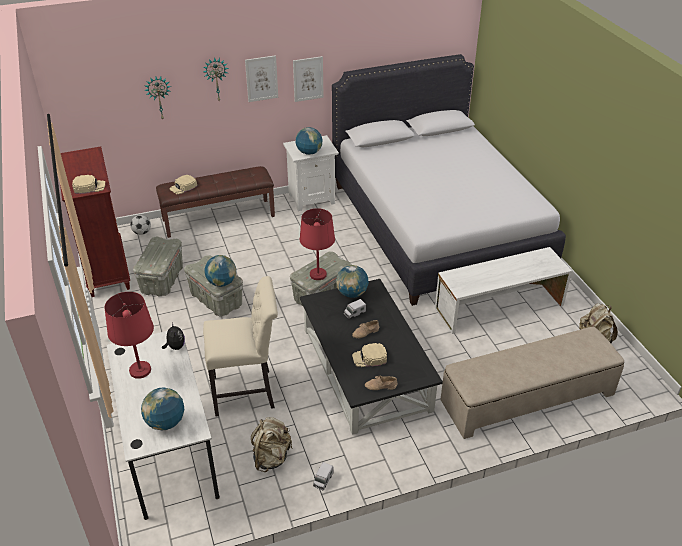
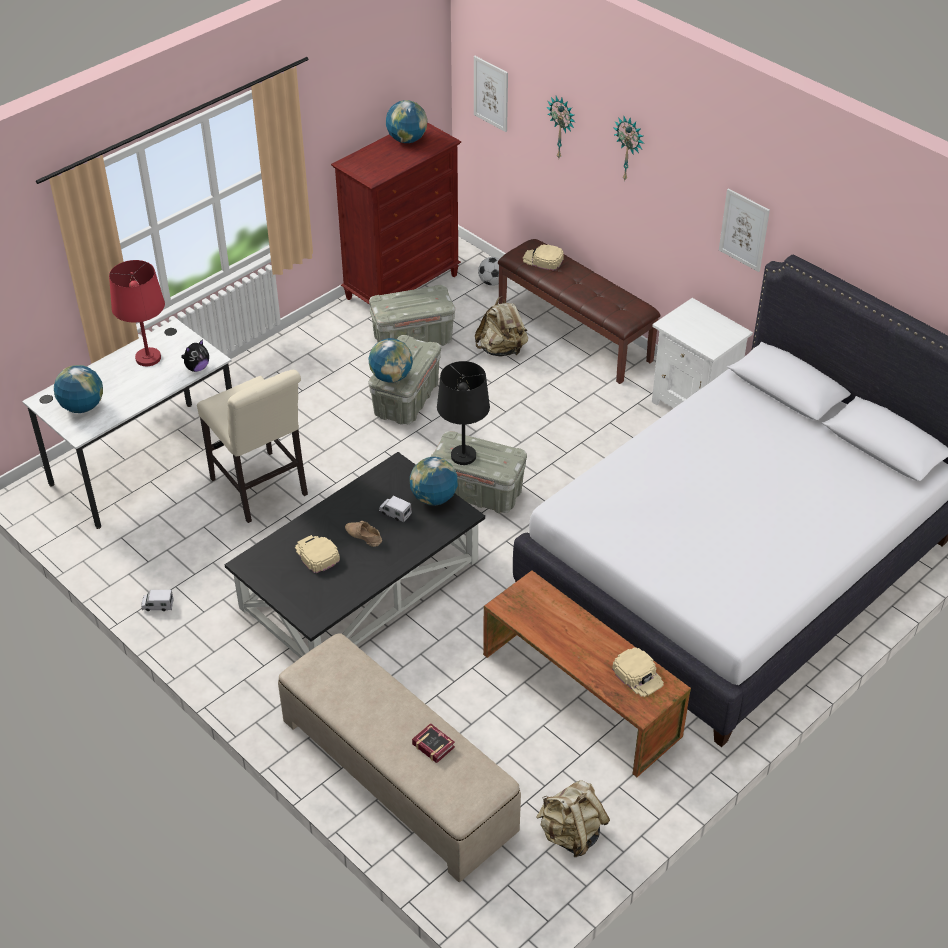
camera: 65 degrees right, 5 degrees up
(89, 187) = (368, 170): beige cap -> beige cap (638, 675)
(261, 78) = (683, 186): picture -> picture (491, 93)
(271, 457) = (171, 549): beige backpack -> beige backpack (502, 350)
(309, 152) = (686, 331): globe -> globe (407, 140)
(318, 274) = (464, 456): red table lamp -> black table lamp
(380, 386) = (270, 581): beige shoe -> none
(499, 305) = (583, 694): white bench -> brown bench
(555, 349) = (433, 744): none -> book

